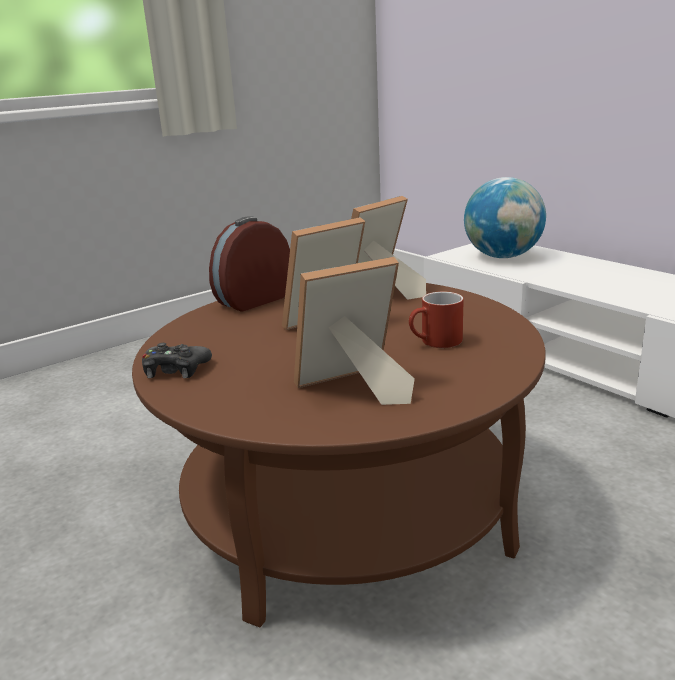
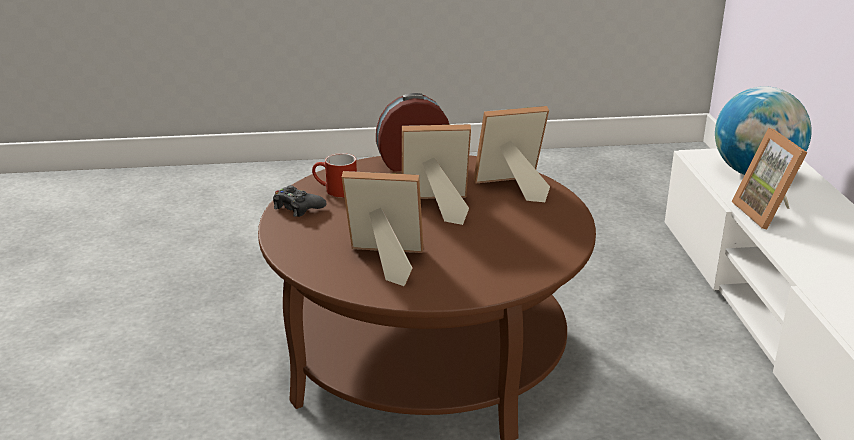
camera: 30 degrees right, 5 degrees up
(435, 342) = (488, 247): red mug -> red mug (335, 191)
(552, 276) = (768, 213): none -> picture frame

